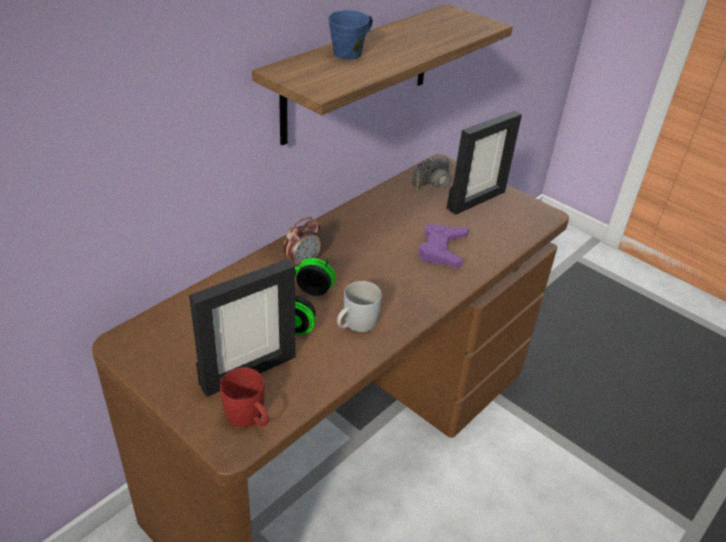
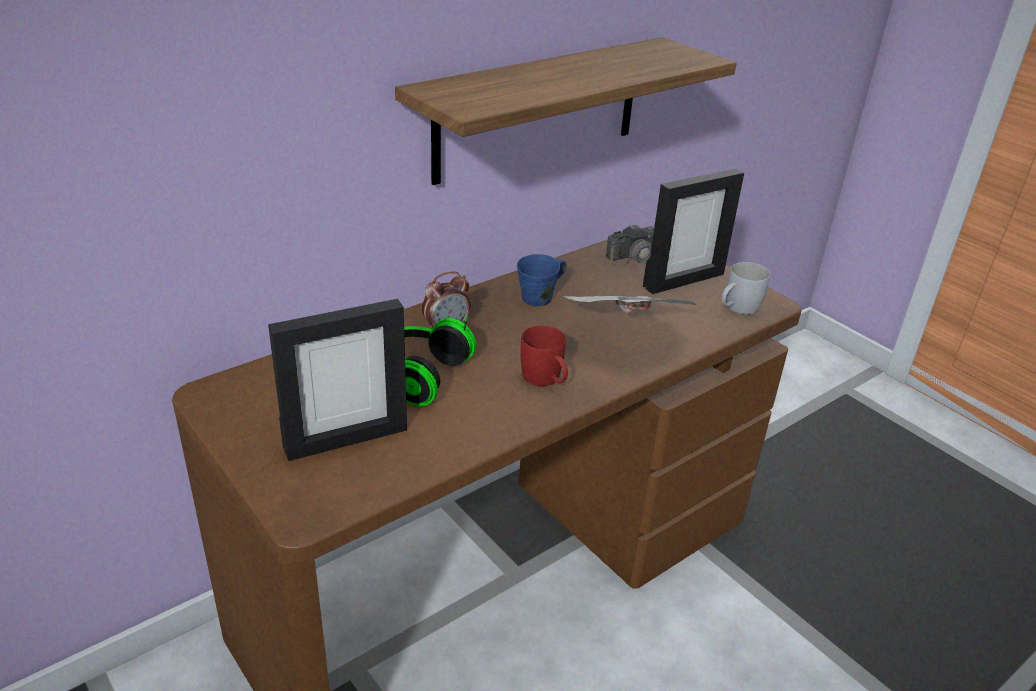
camera: 10 degrees right, 5 degrees down
(249, 418) = (331, 490): red mug -> red mug (545, 380)
(349, 54) = (518, 77): blue mug -> blue mug (539, 298)
(355, 325) = (491, 403): white mug -> white mug (737, 308)
(442, 249) = (624, 331): purple game controller -> newspaper

